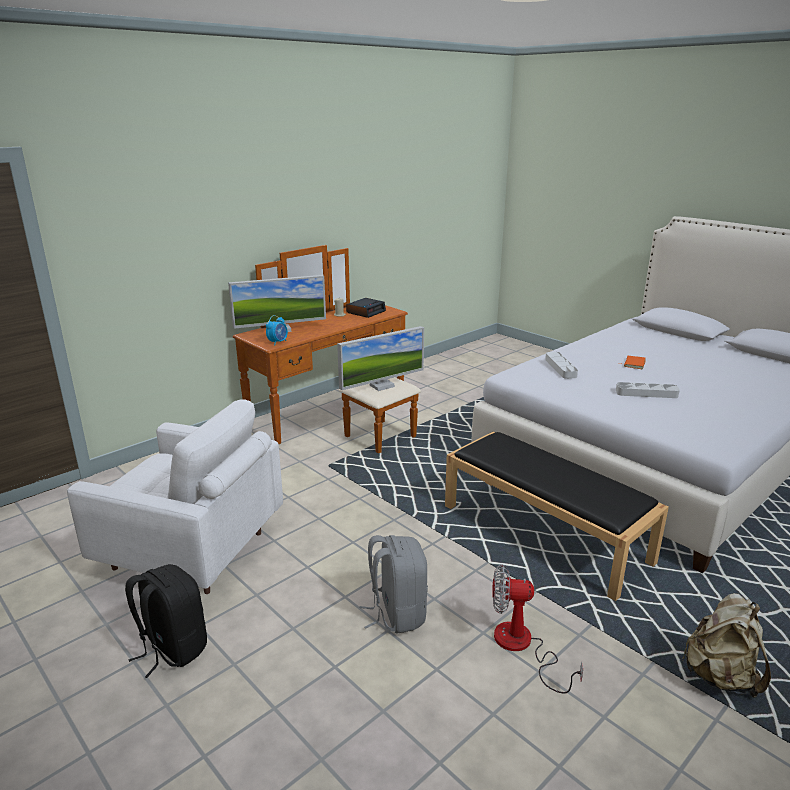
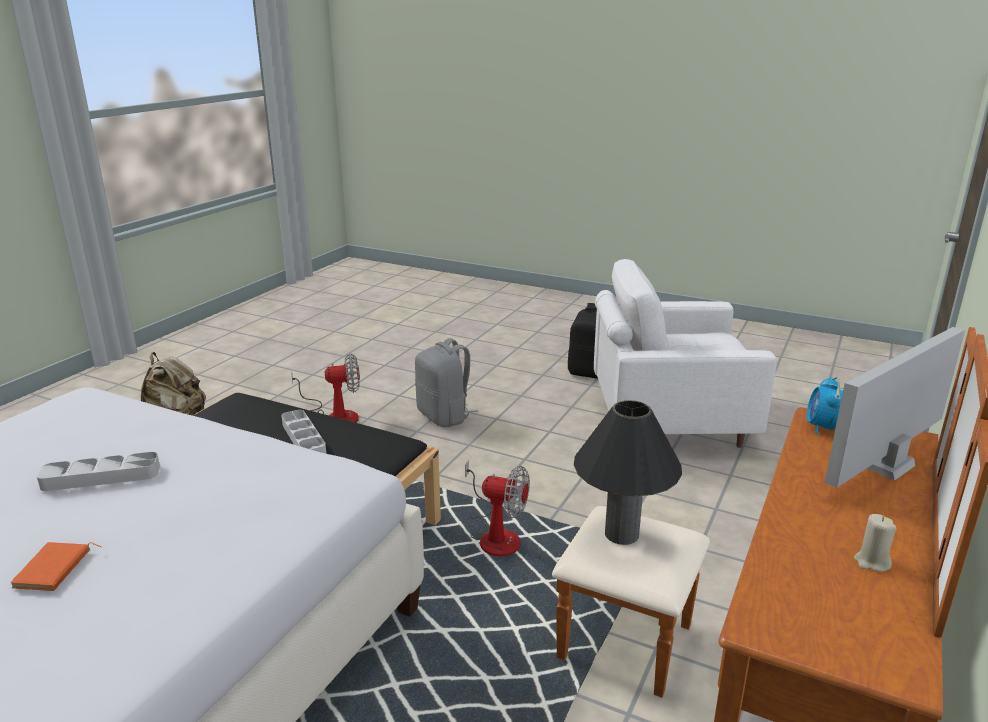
camera: 160 degrees right, 0 degrees up
(366, 312) = (833, 602): alarm clock -> none
(382, 386) = (621, 534): monitor -> black table lamp
(413, 490) = (494, 535): none -> fan
(560, 368) = (246, 510): grey tray -> grey tray (303, 439)

